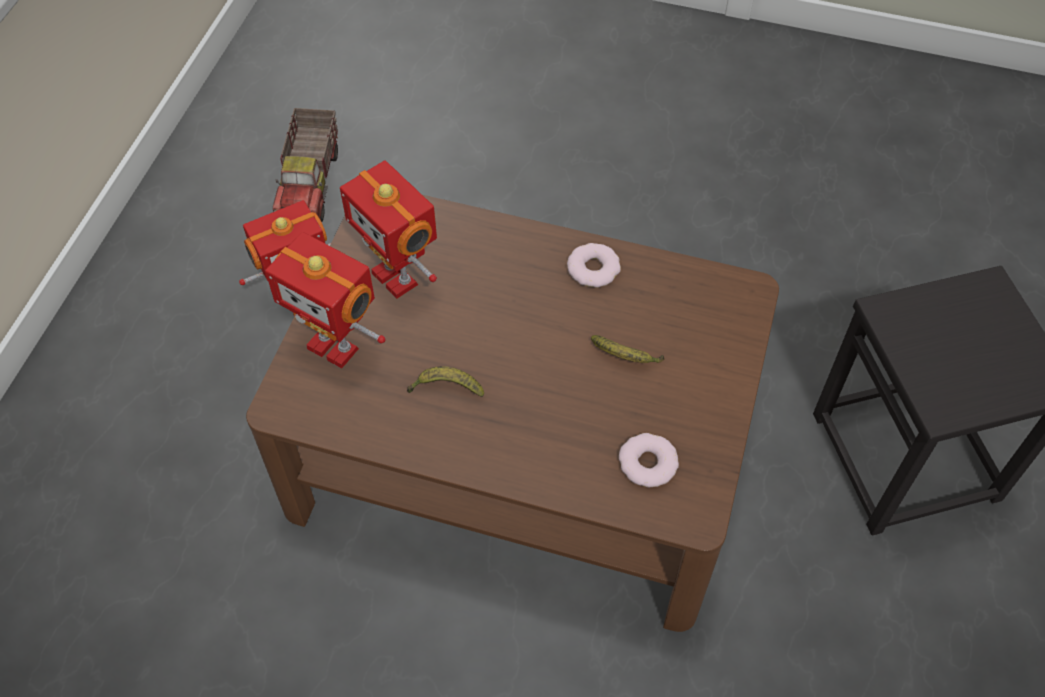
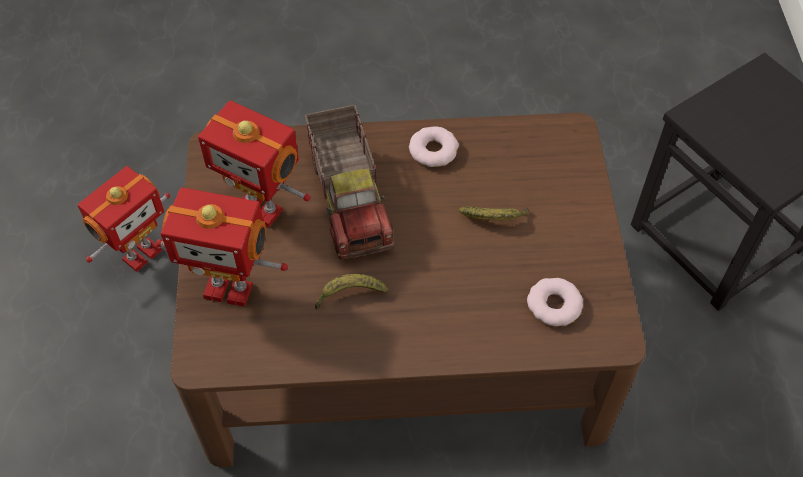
camera: 20 degrees left, 0 degrees up
(311, 184) = (111, 152): toy truck -> toy truck (351, 199)

